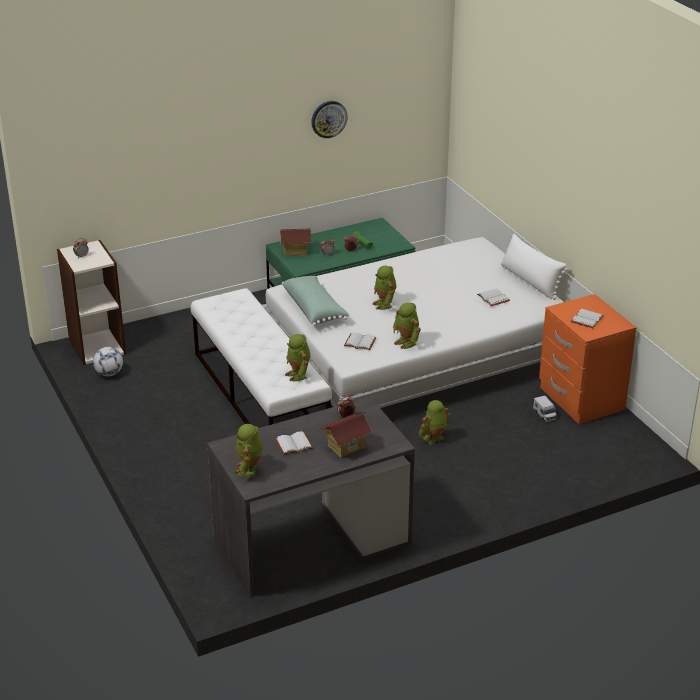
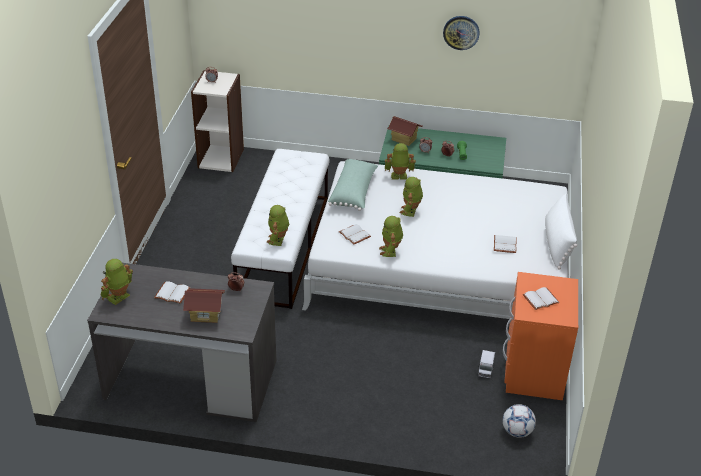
camera: 35 degrees right, 5 degrees up
(109, 373) = (206, 182): football -> football (517, 431)
(434, 439) = (371, 345): toy robot -> toy robot (398, 177)

